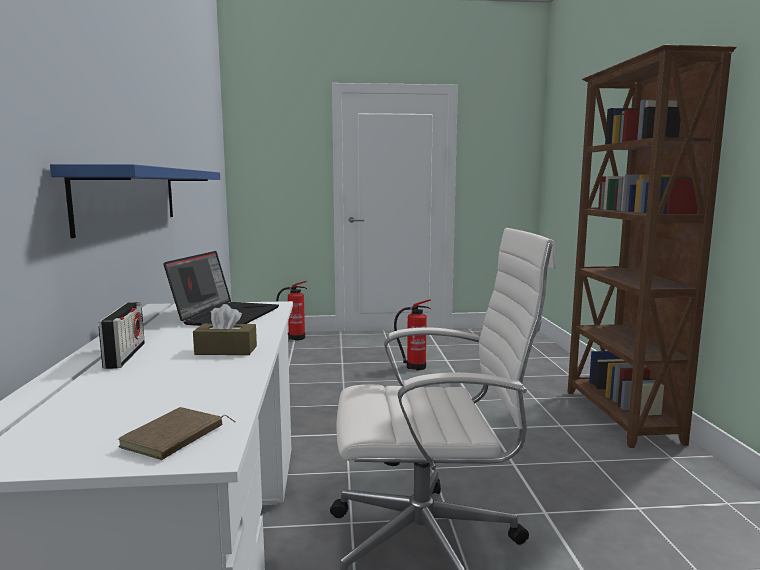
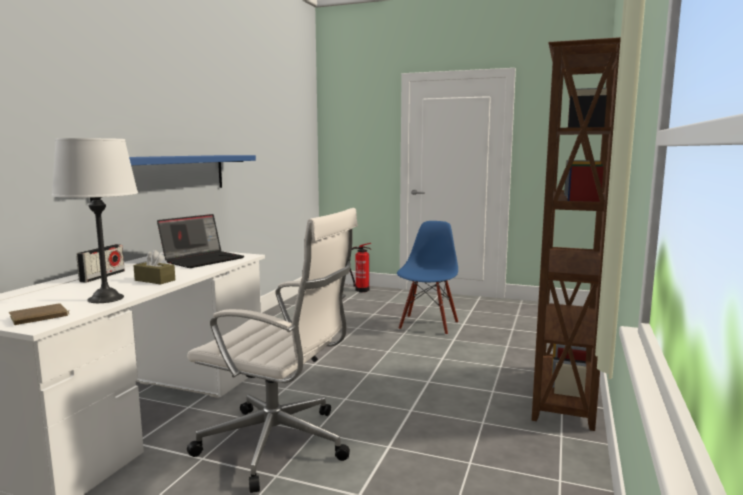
camera: 25 degrees right, 0 degrees up
(215, 388) = (105, 298): none -> white table lamp
(414, 367) = (427, 325): fire extinguisher -> blue chair

